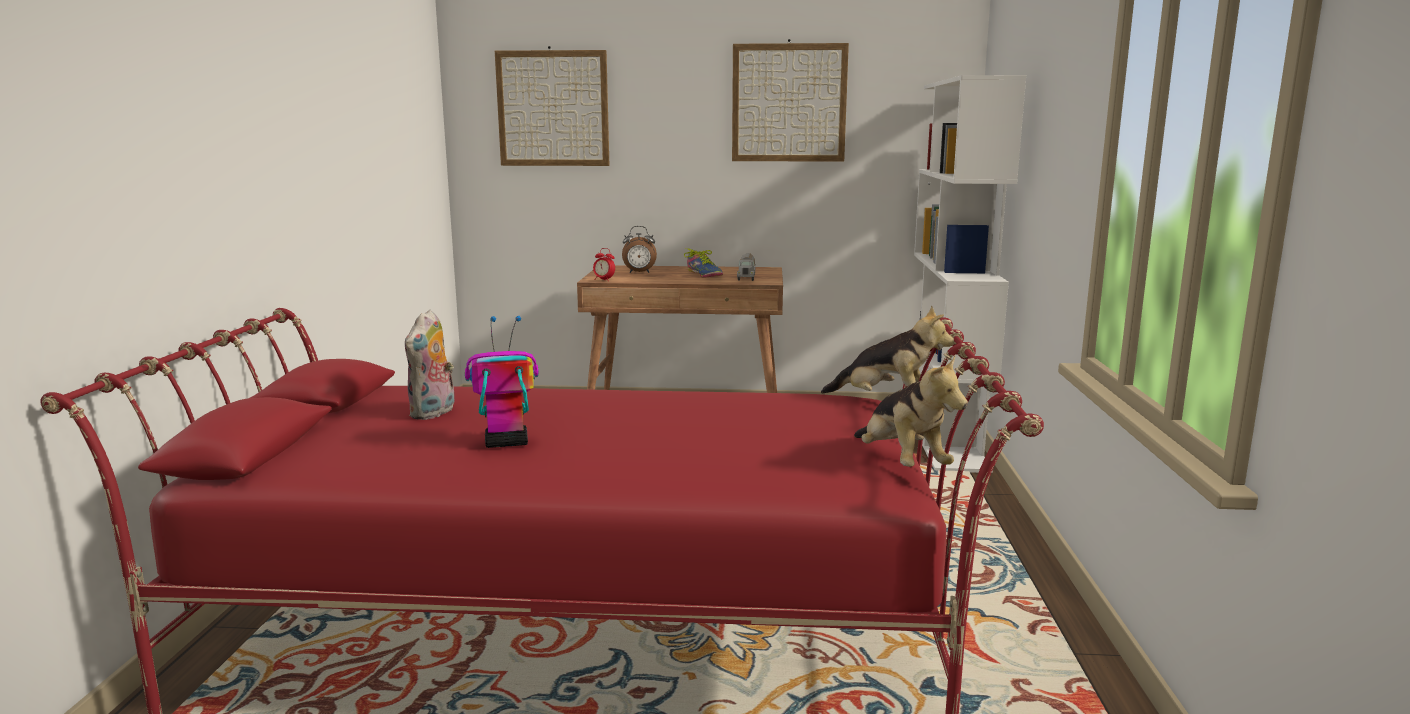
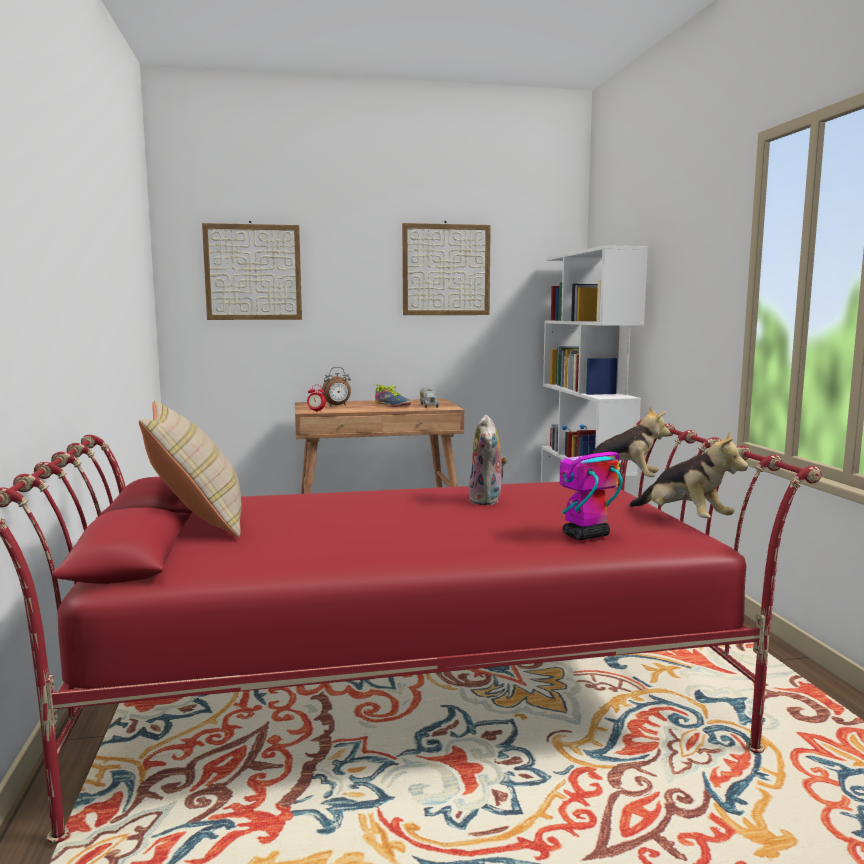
camera: 15 degrees left, 5 degrees down
(348, 416) = (198, 522): none -> beige pillow
(434, 413) = (275, 514): plush toy -> plush toy (487, 500)
(505, 443) = (368, 530): toy robot -> toy robot (585, 536)

